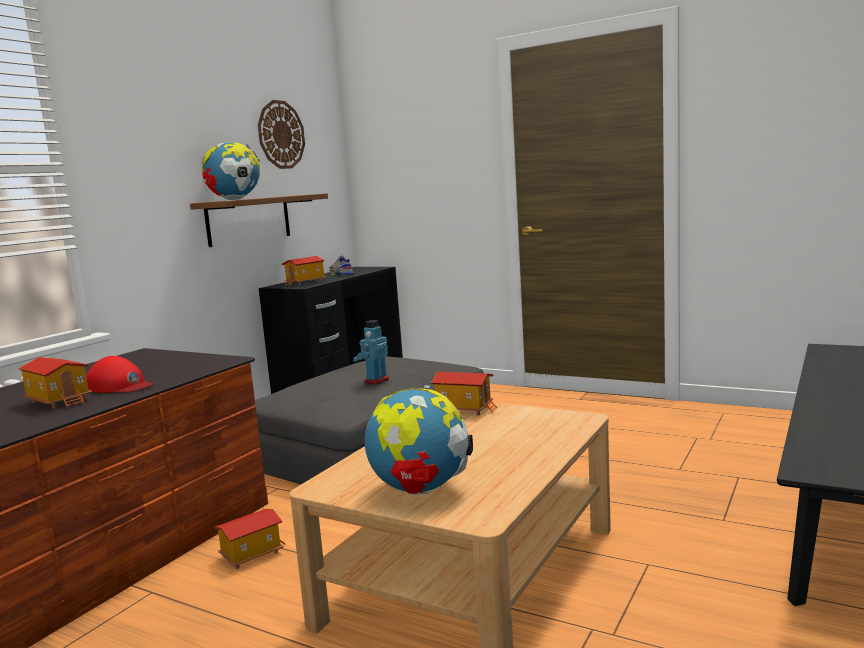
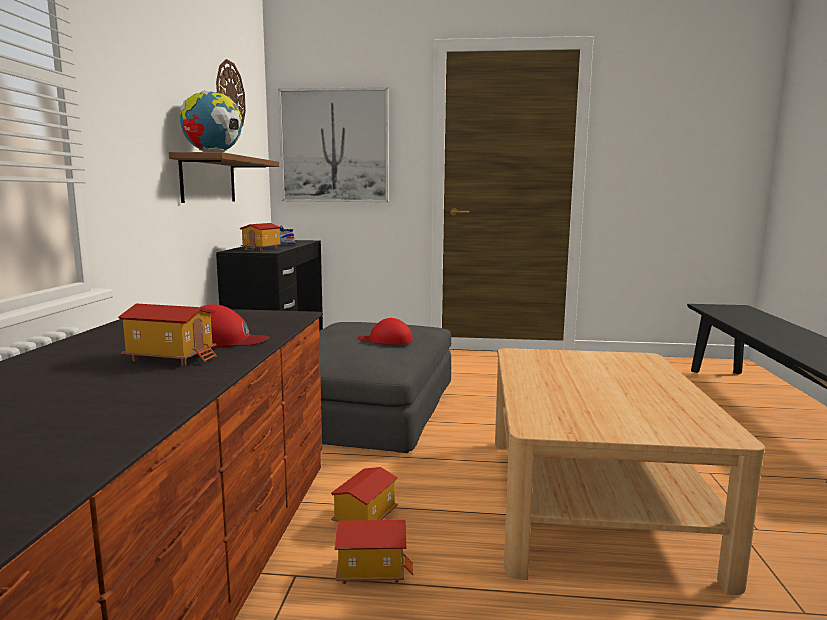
camera: 25 degrees left, 0 degrees up
(376, 381) = (386, 340): toy robot -> red cap
(406, 166) = (334, 146): none -> picture
(420, 490) = (631, 420): globe -> none
(464, 409) = (534, 355): toy house -> toy house (371, 570)

